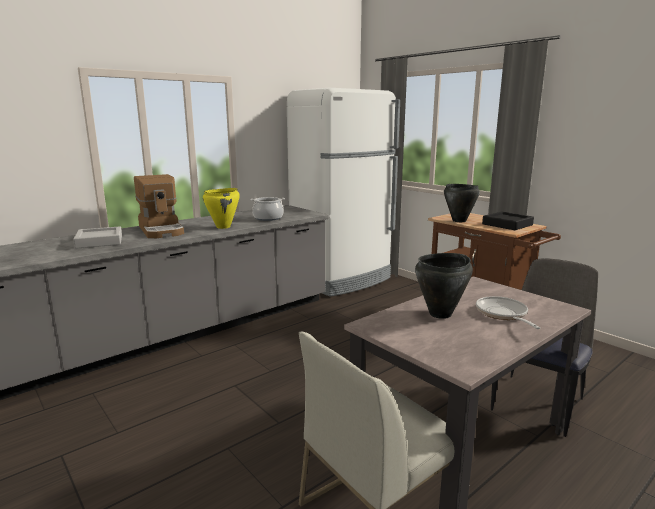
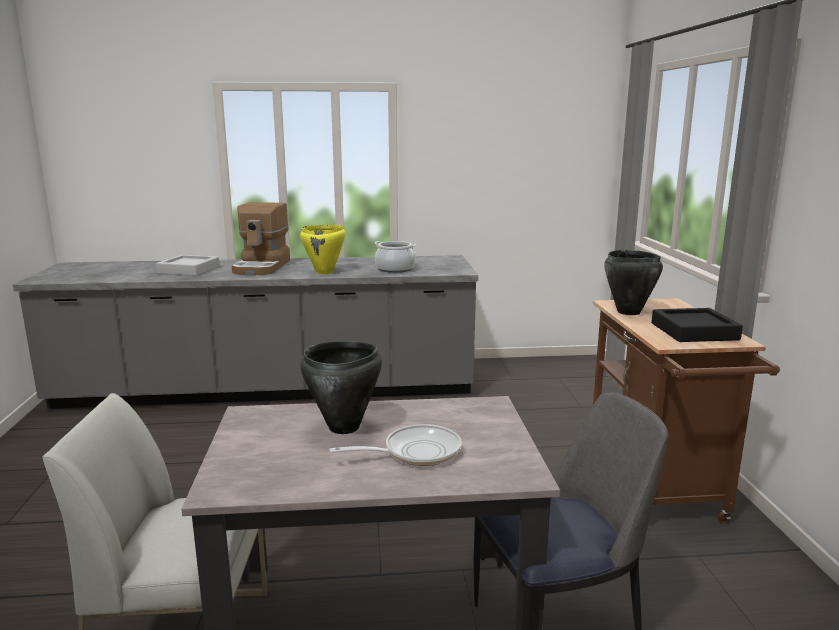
camera: 35 degrees right, 0 degrees up
(342, 279) = (539, 374): white fridge -> none
(503, 314) = (415, 452): frying pan -> frying pan turned 45 degrees clockwise

